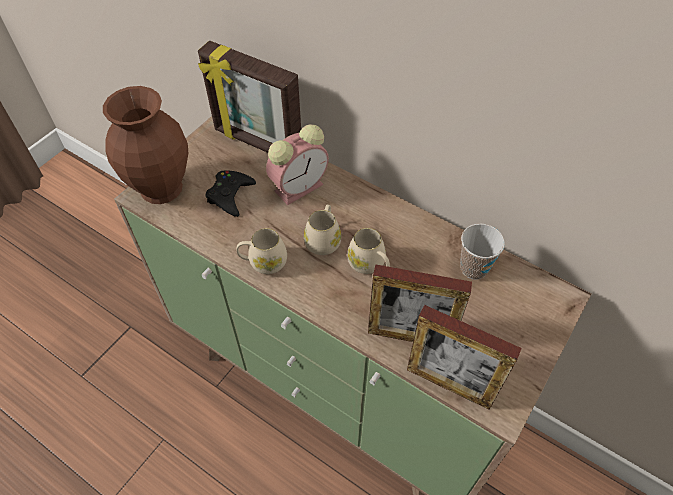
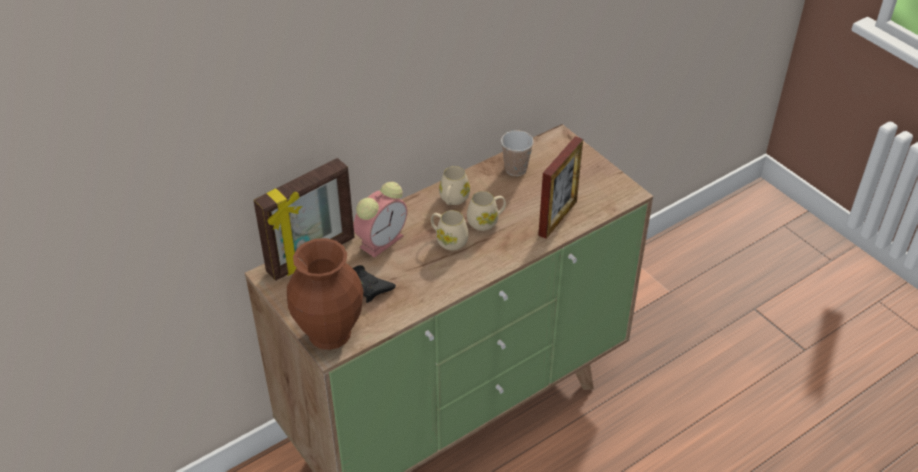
camera: 70 degrees left, 10 degrees down
(263, 262) = (453, 281): beige mug -> beige mug (453, 200)
(300, 186) = (382, 240): alarm clock -> alarm clock turned 60 degrees clockwise
(449, 384) = (602, 210): picture frame -> none

